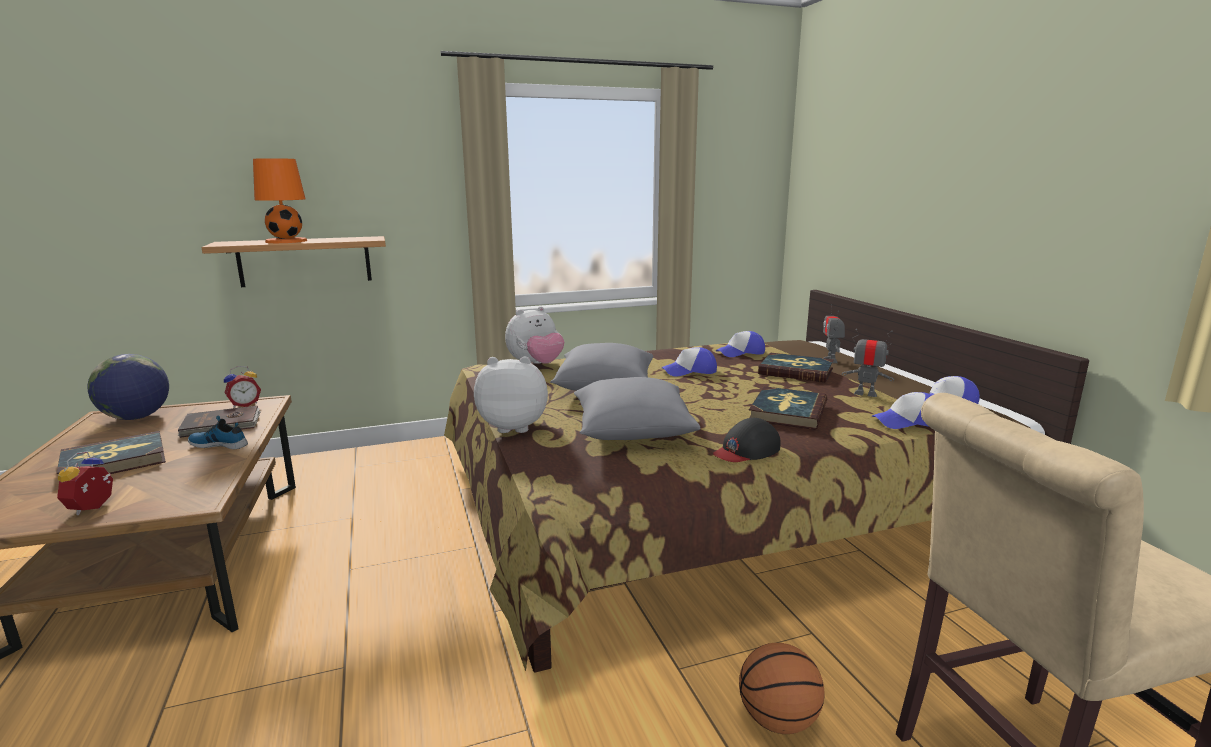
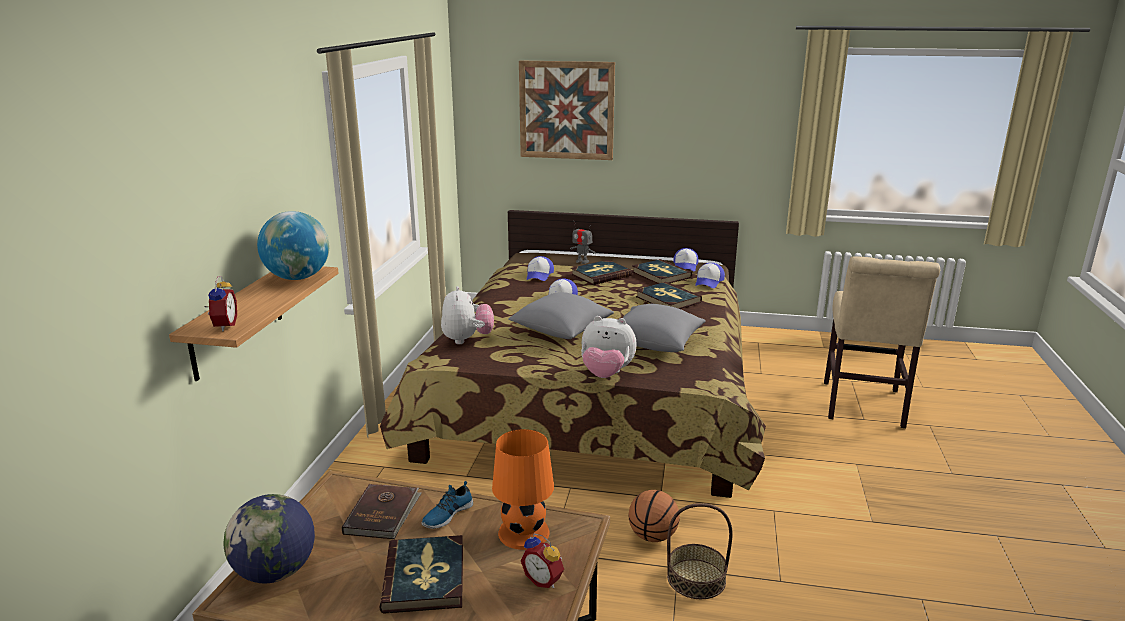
camera: 60 degrees left, 5 degrees up
(245, 404) = (327, 498): alarm clock -> alarm clock (223, 326)
(287, 241) = (258, 301): orange table lamp -> orange table lamp (524, 532)
(324, 689) = (696, 578): none -> basket
(348, 239) = (298, 278): none -> globe
(514, 426) = (606, 374): plush toy -> plush toy turned 105 degrees counterclockwise
(746, 450) = (710, 325): black cap -> none
(777, 720) = (805, 441): basketball -> basketball (653, 536)
(865, 394) = (660, 275): toy robot -> book
(882, 163) = (566, 110): none -> picture

